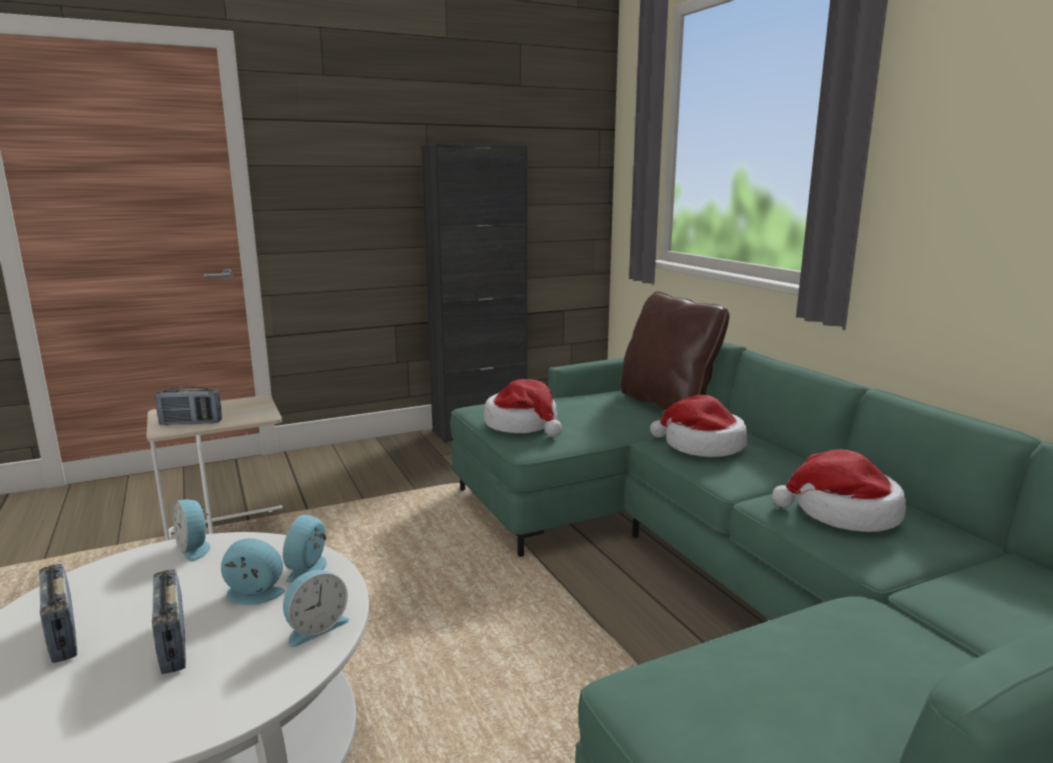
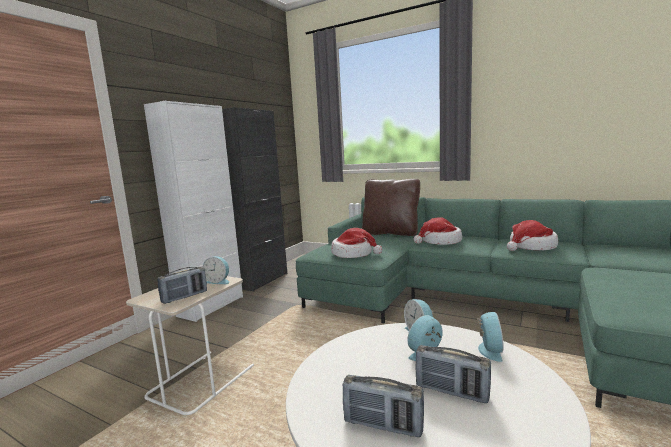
camera: 35 degrees left, 5 degrees down
(195, 548) = (336, 352): alarm clock -> alarm clock (218, 281)
(370, 447) = (211, 306): none -> white cabinet

